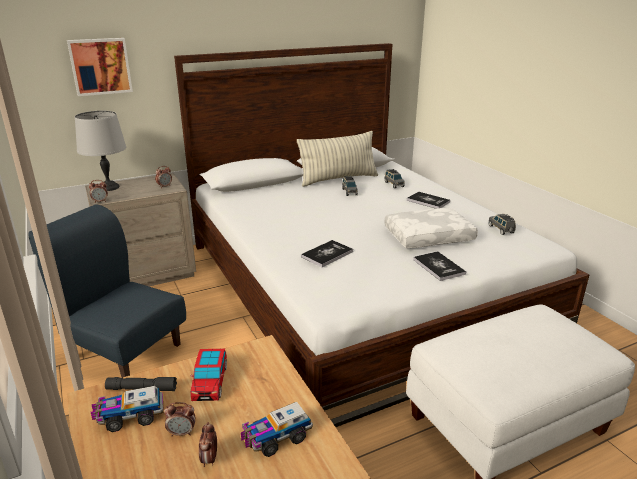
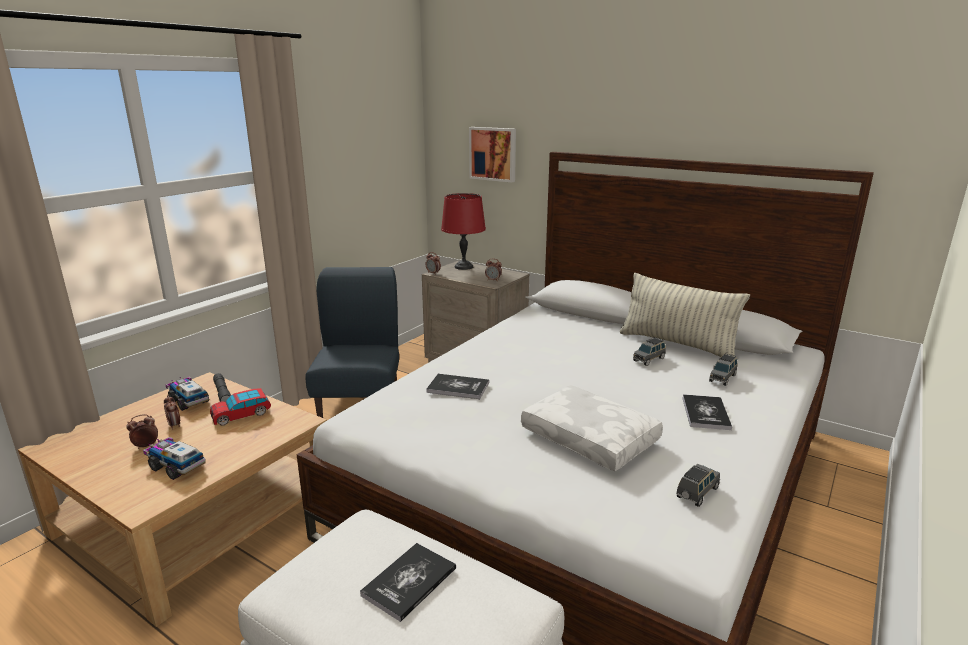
camera: 60 degrees right, 5 degrees down
(109, 187) = (464, 267): grey table lamp -> red table lamp
(438, 267) = (507, 463): book -> book (409, 582)

